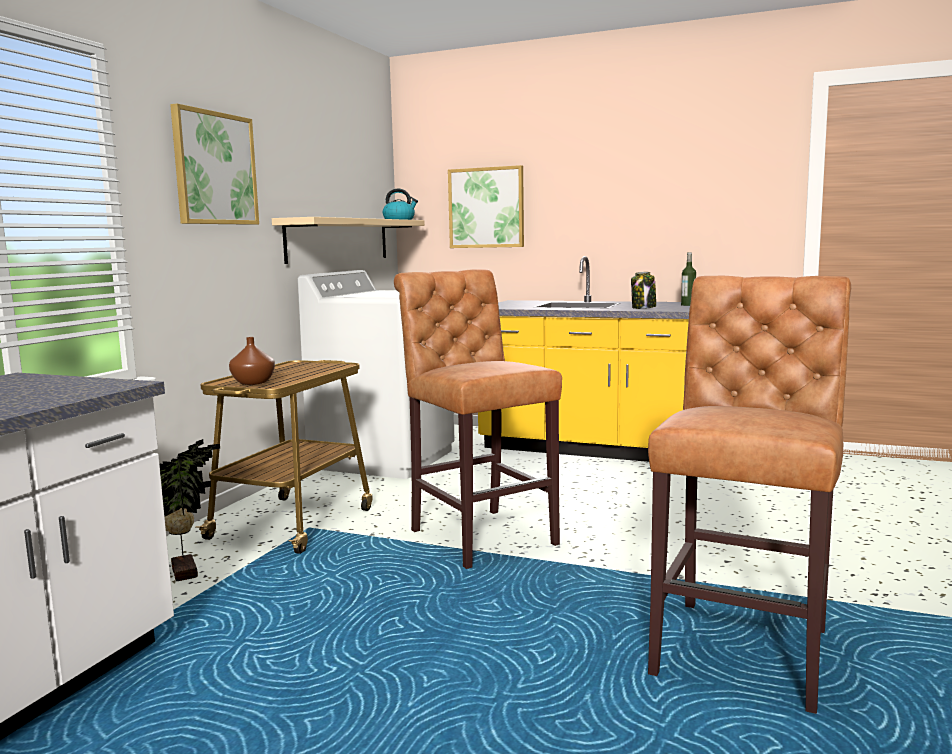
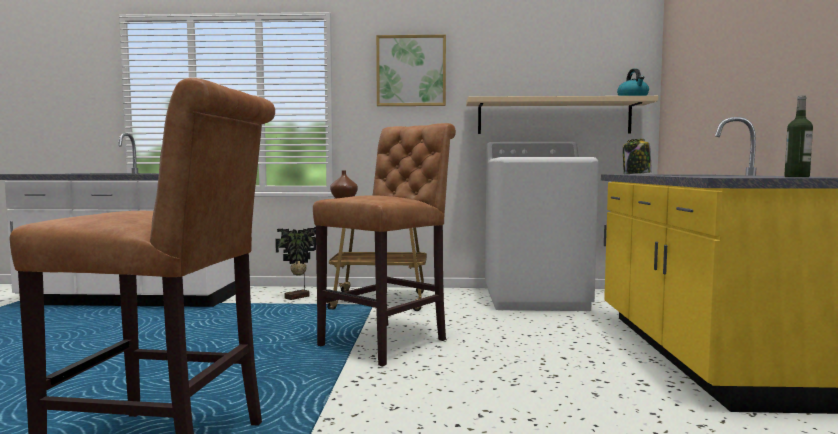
camera: 70 degrees right, 5 degrees down
(486, 208) = (703, 75): picture -> none
(643, 307) = (712, 176): jar -> jar (636, 174)

